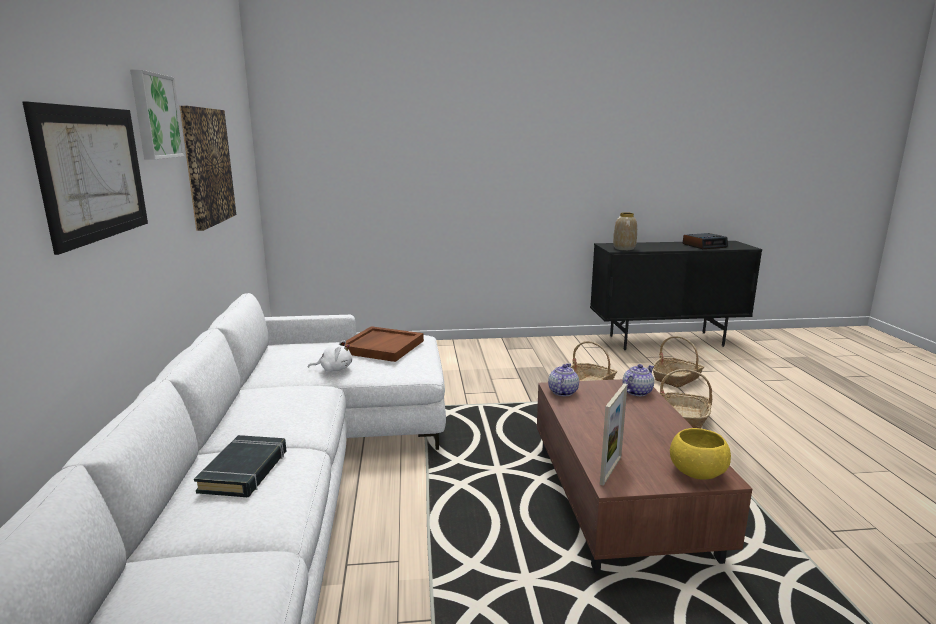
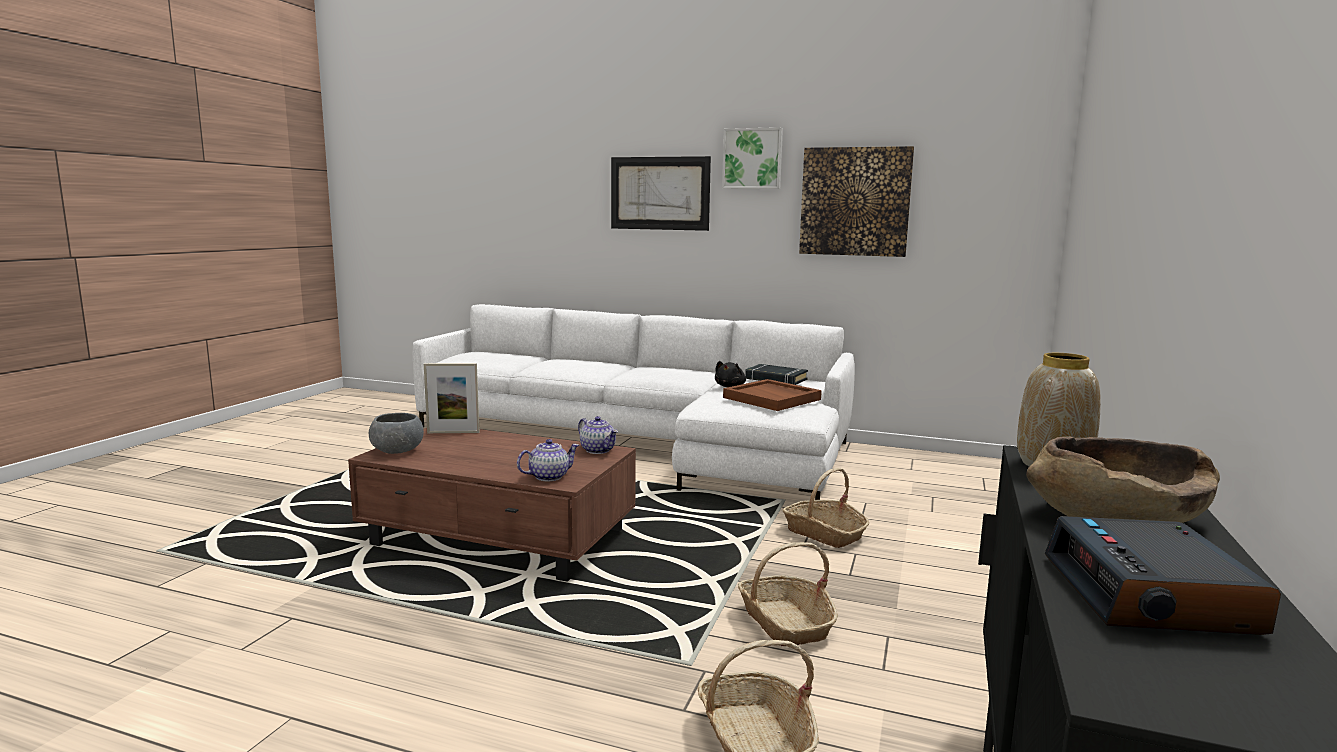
camera: 115 degrees right, 5 degrees down
(245, 471) = (585, 363): black book -> black book (775, 379)
(334, 369) = (730, 386): white plush toy -> black plush toy
(610, 470) = (453, 432): picture frame -> picture frame turned 60 degrees counterclockwise
(637, 392) = (549, 476): teapot -> teapot turned 105 degrees counterclockwise
(660, 246) = (1116, 517): none -> brown bowl
(684, 417) = (597, 657): basket -> basket (824, 533)
(697, 472) = (397, 451): yellow bowl -> grey bowl

